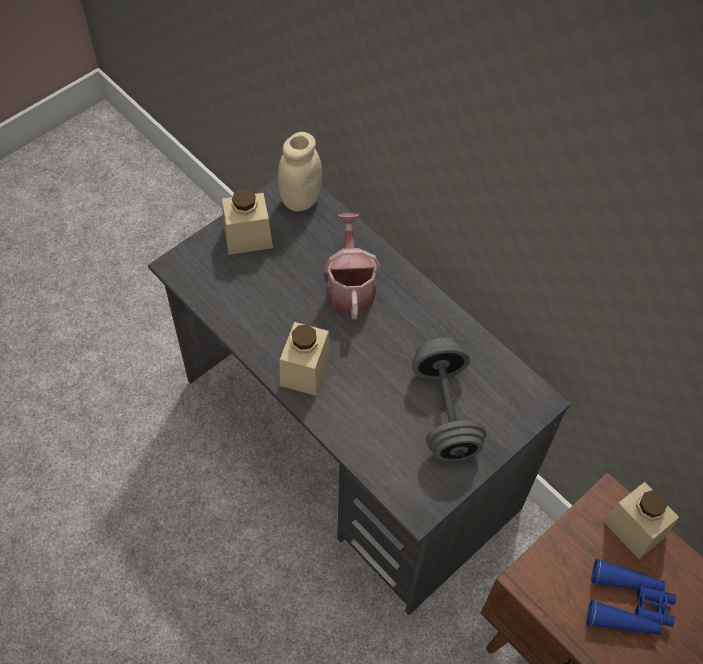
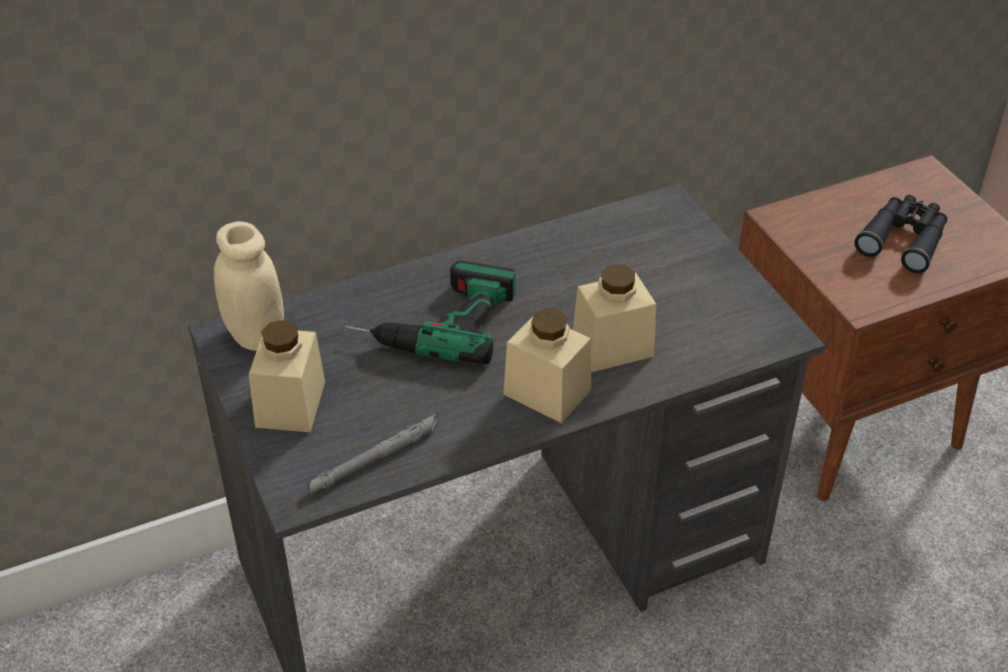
camera: 70 degrees left, 15 degrees down
(218, 294) = (376, 458): none -> grey flashlight
(350, 286) = (432, 319): watering can -> power drill
(445, 412) = (657, 280): grey dumbbell -> none
(629, 604) = (904, 239): blue binoculars -> black binoculars
(634, 529) = (818, 211): beige jar -> beige jar (612, 346)

